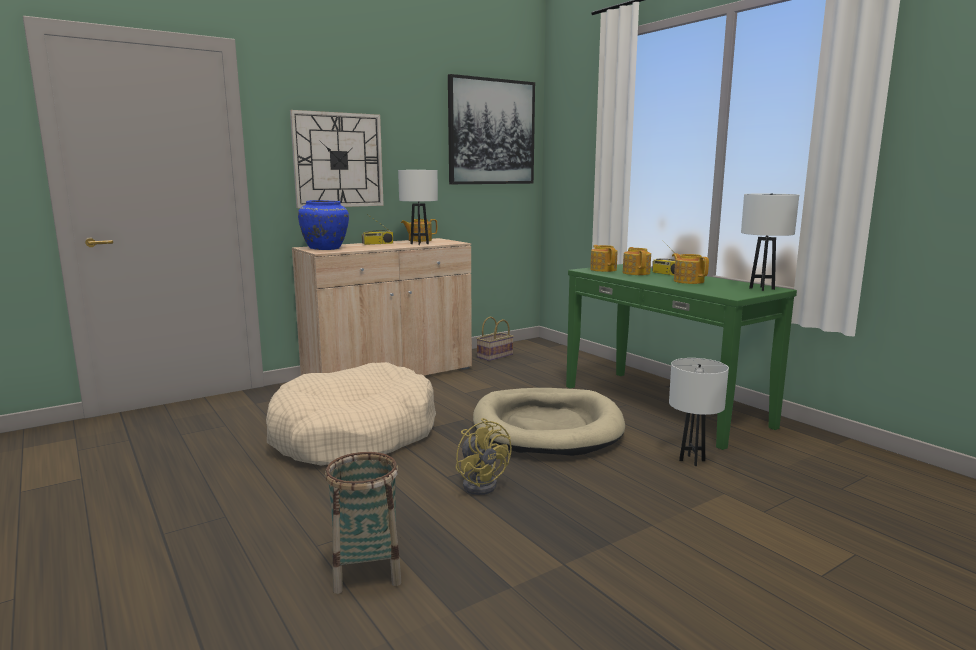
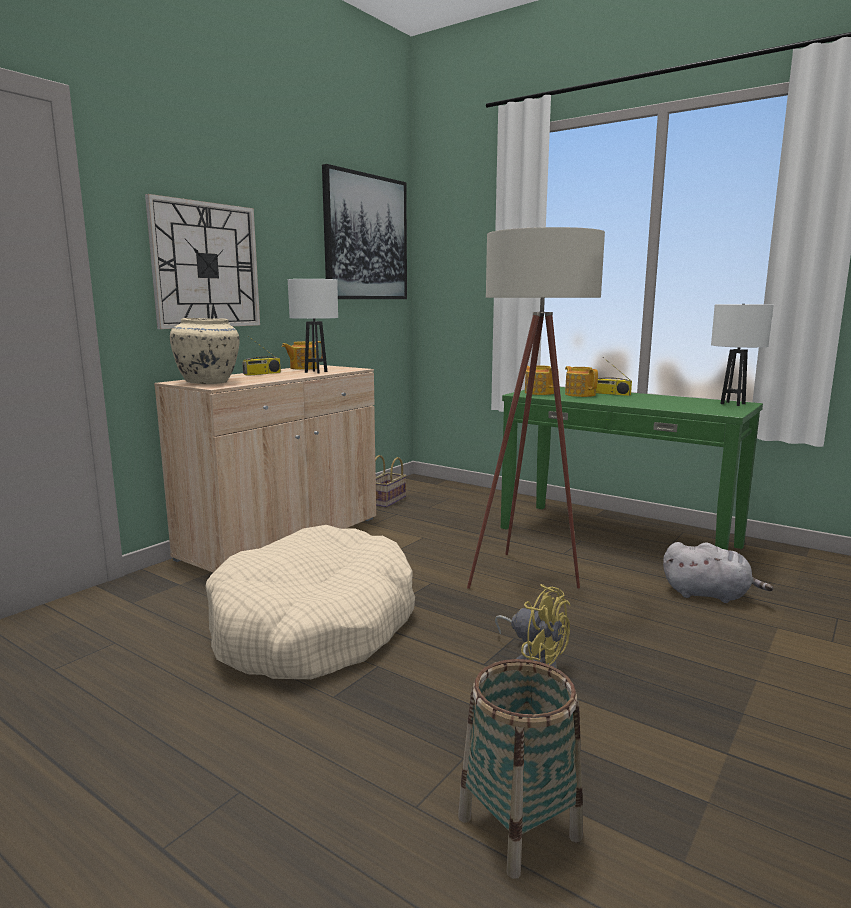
camera: 20 degrees left, 0 degrees up
(325, 248) = (208, 382): blue vase -> beige vase
(547, 427) = (529, 579): beige dog bed -> beige floor lamp
(688, 281) = (650, 400): teapot -> none
(692, 460) = (709, 595): white table lamp -> grey plush toy

